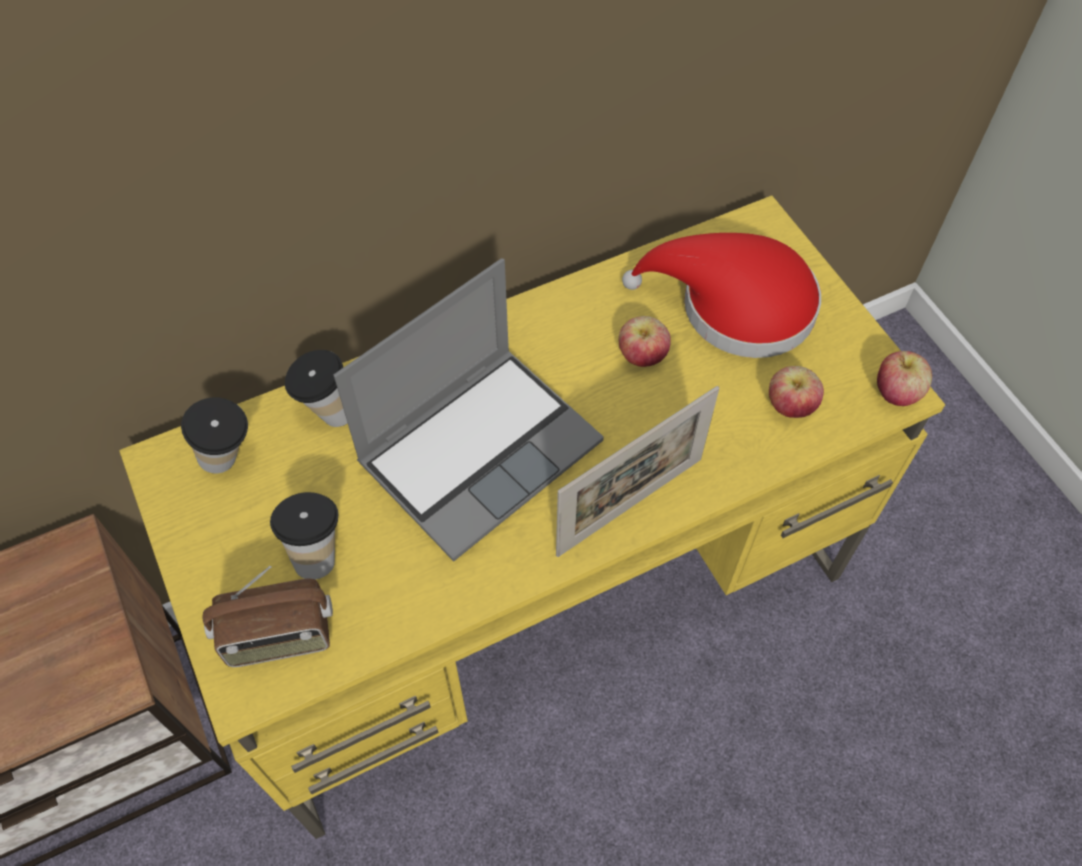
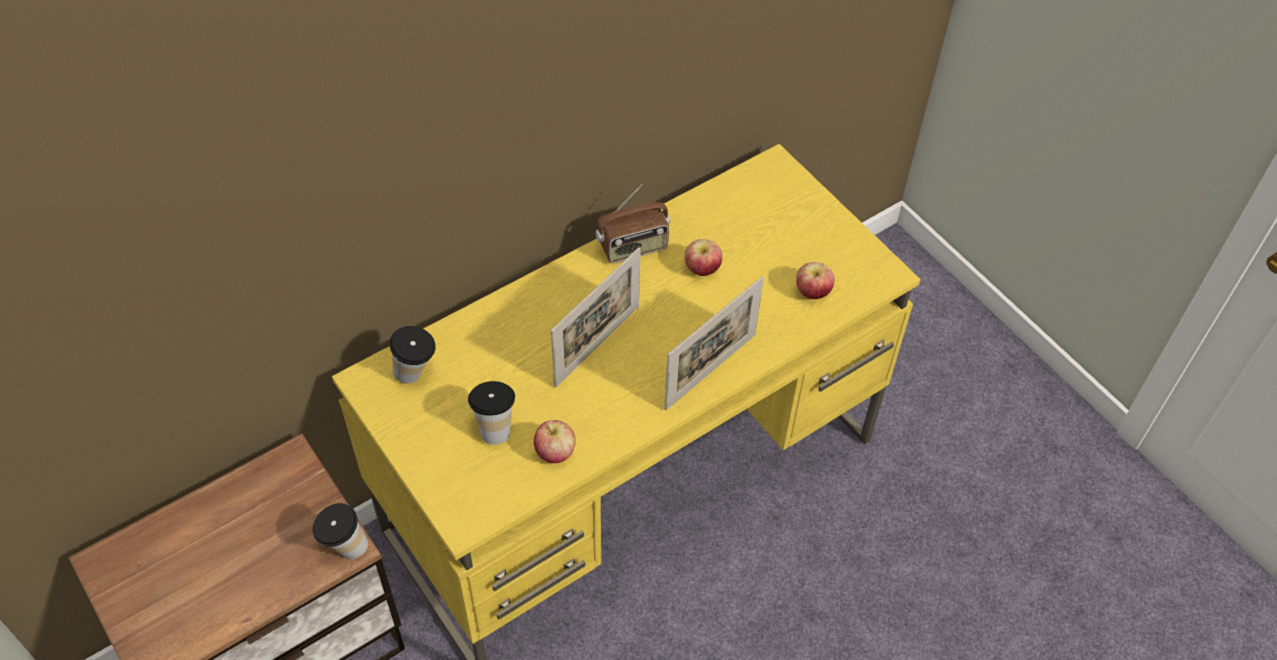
camera: 10 degrees left, 5 degrees down
(279, 638) = (481, 485): radio -> radio (633, 247)
(328, 413) = (480, 333): cup -> cup (345, 548)
(480, 449) = (597, 345): laptop -> picture frame
(735, 306) = (763, 226): red hat -> none
(896, 393) = (885, 275): apple -> apple (555, 452)

